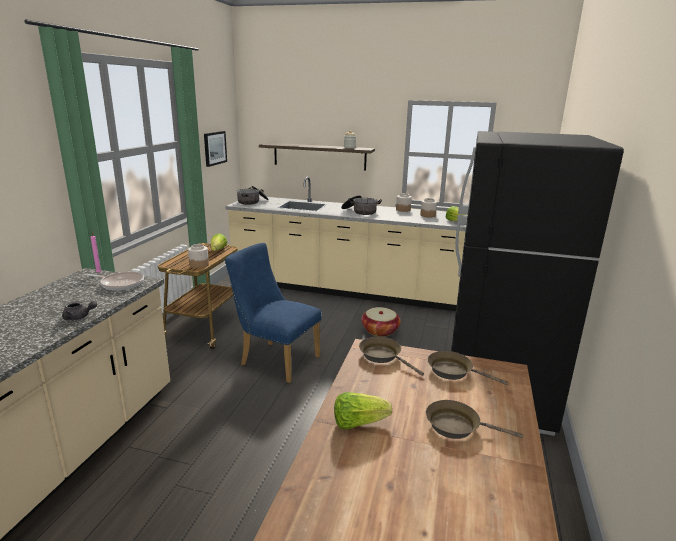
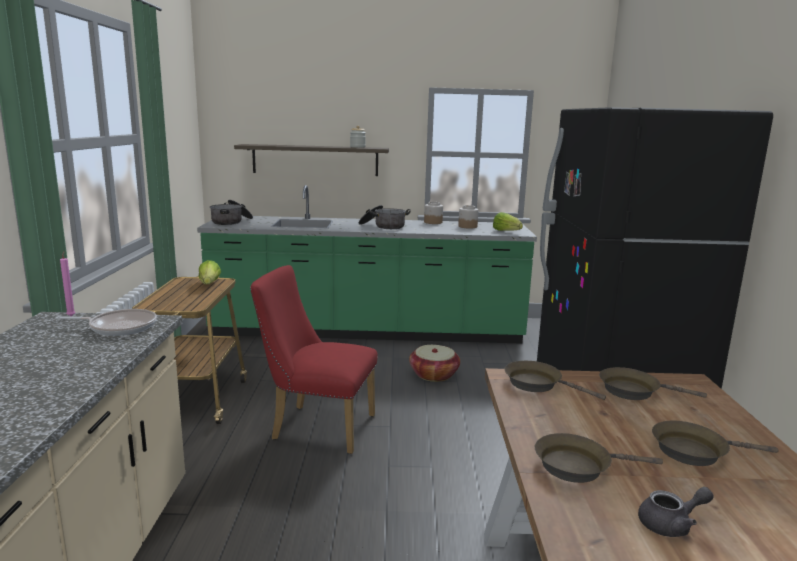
camera: 15 degrees left, 5 degrees down
(79, 317) = (88, 376): grey teapot -> grey teapot (671, 525)
(199, 265) = (196, 303): jar -> none
(214, 148) = (176, 149): picture -> none
(275, 359) = (316, 426): blue chair -> red chair
(348, 290) = (367, 332): beige counter -> green counter
(358, 423) = (578, 466): lettuce -> brown frying pan

